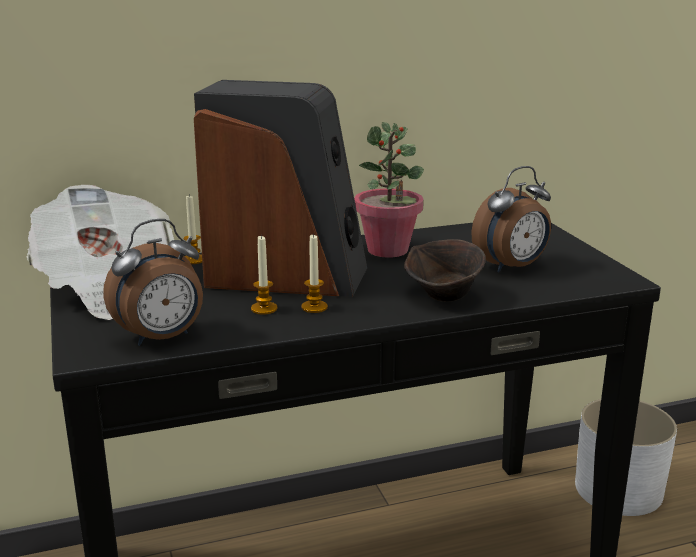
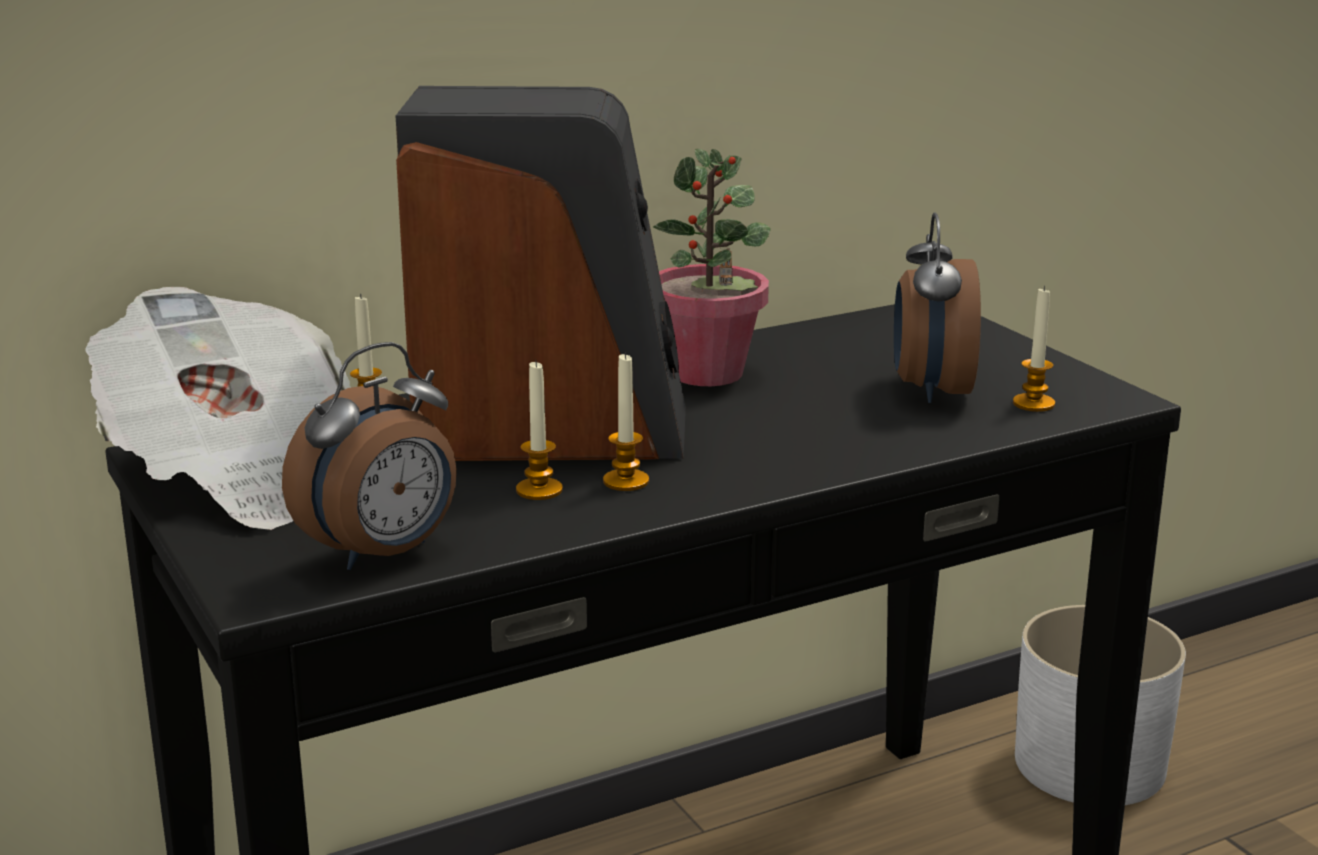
camera: 10 degrees left, 0 degrees up
(444, 296) = (838, 447): brown bowl -> none
(512, 267) = (930, 390): alarm clock -> alarm clock turned 135 degrees clockwise
(570, 279) = (1033, 404): none -> candle

